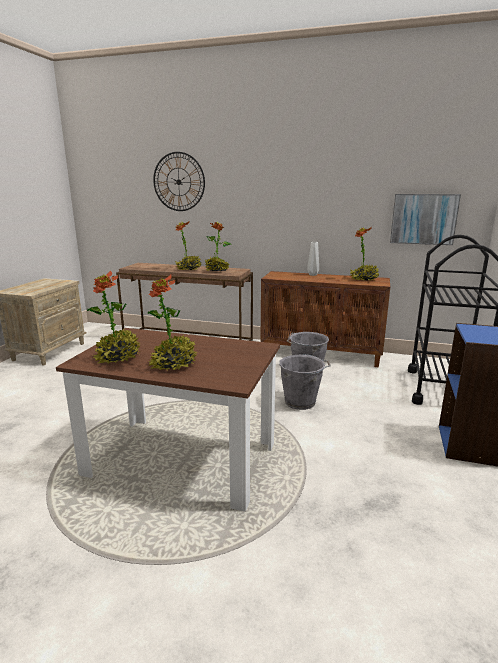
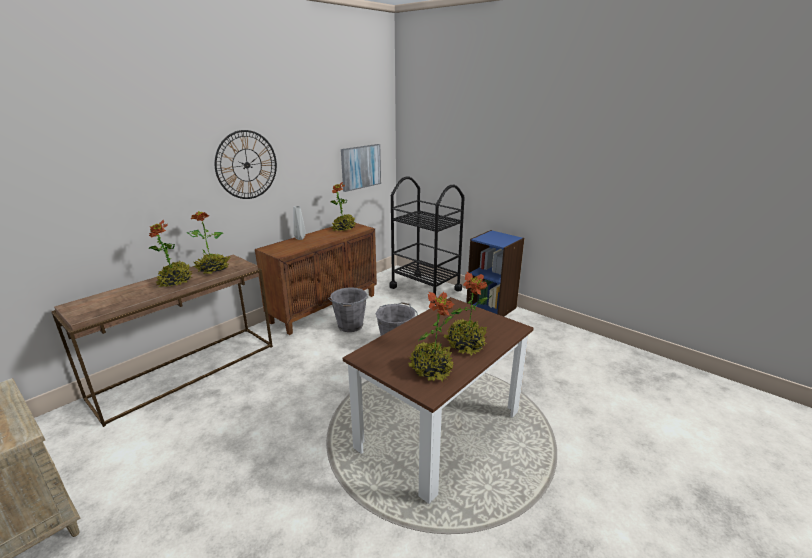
camera: 65 degrees left, 5 degrees up
(178, 182) = (102, 167): wall clock -> wall clock (247, 165)

